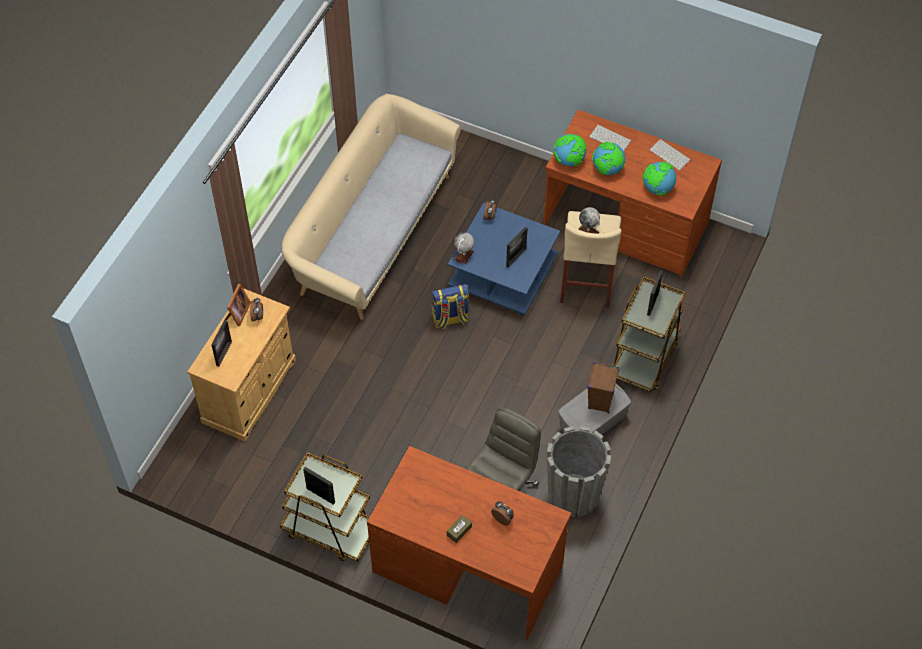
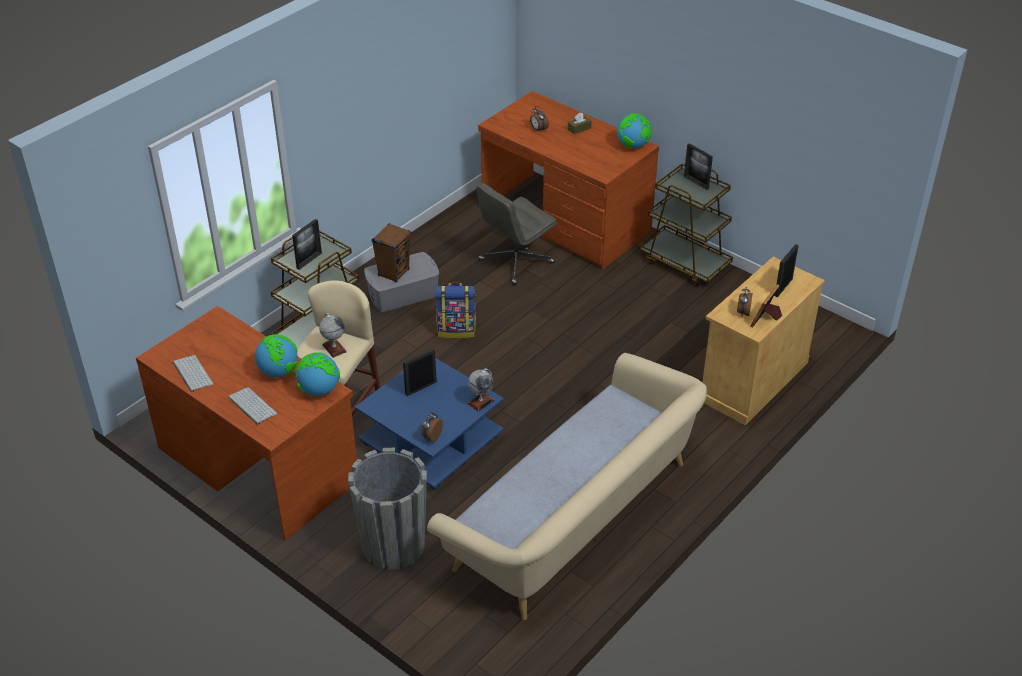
camera: 165 degrees left, 15 degrees down
(450, 319) = (512, 406): backpack -> backpack (456, 330)
(574, 494) = (449, 248): grey planter -> grey planter (393, 545)
(657, 189) = (234, 341): globe -> globe (633, 146)

